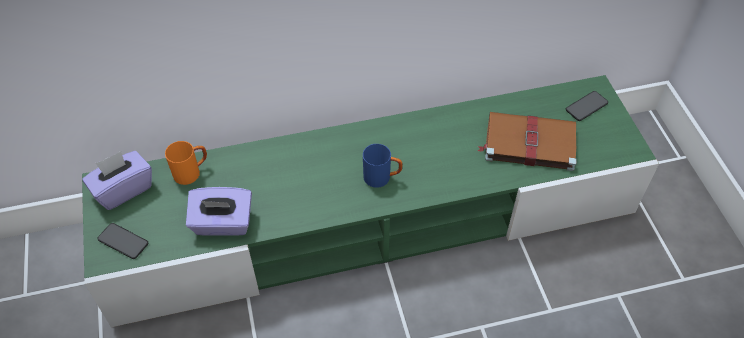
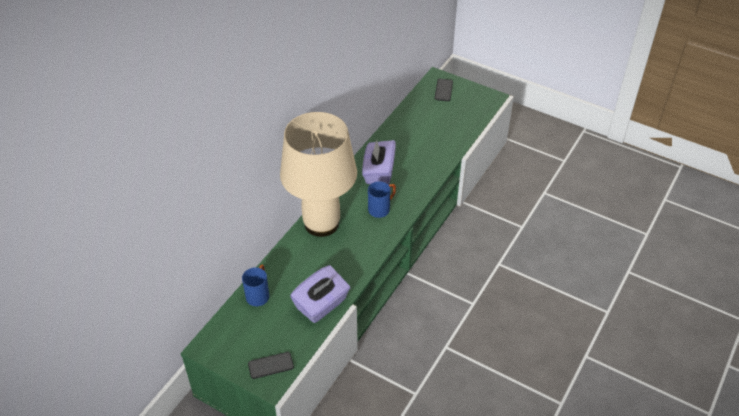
camera: 45 degrees left, 5 degrees down
(123, 189) = (226, 338): purple tissue box -> purple tissue box (378, 172)
(191, 172) = (259, 293): orange mug -> blue mug
(312, 152) = (321, 224): none -> beige table lamp
(528, 143) = (437, 131): brown book -> none

